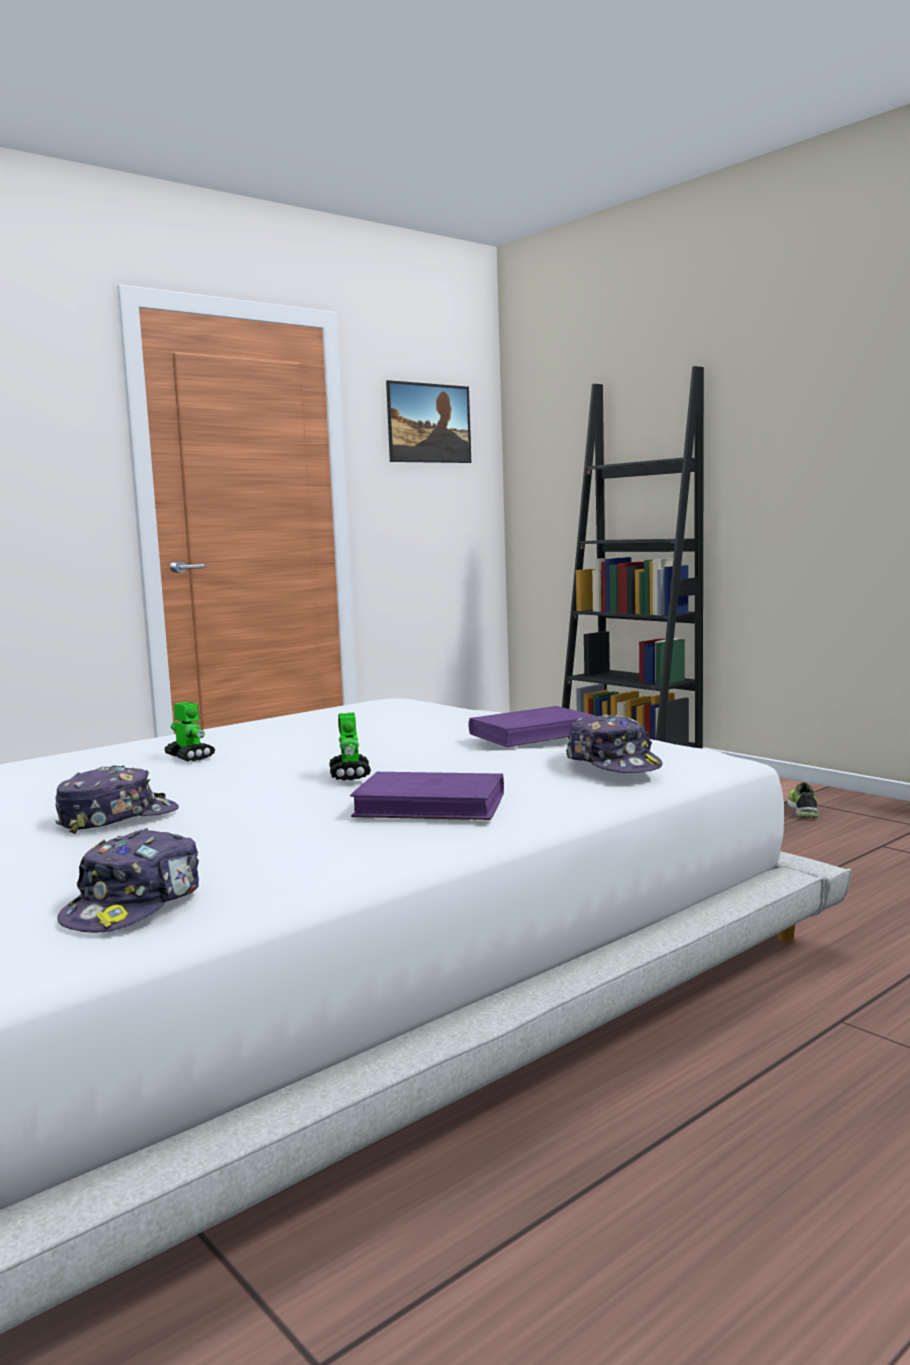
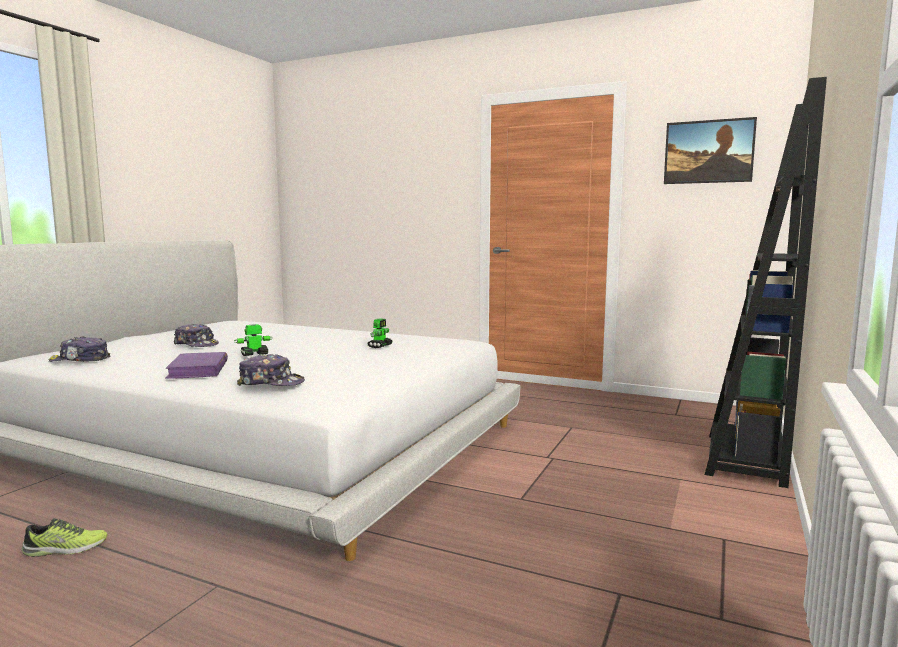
camera: 65 degrees right, 0 degrees up
(189, 757) = (296, 336): toy robot -> toy robot (380, 346)
(533, 733) = (353, 366): purple book -> none
(613, 763) = (271, 383): cap -> cap turned 120 degrees counterclockwise
(804, 810) = (694, 546): shoe -> shoe (65, 549)

